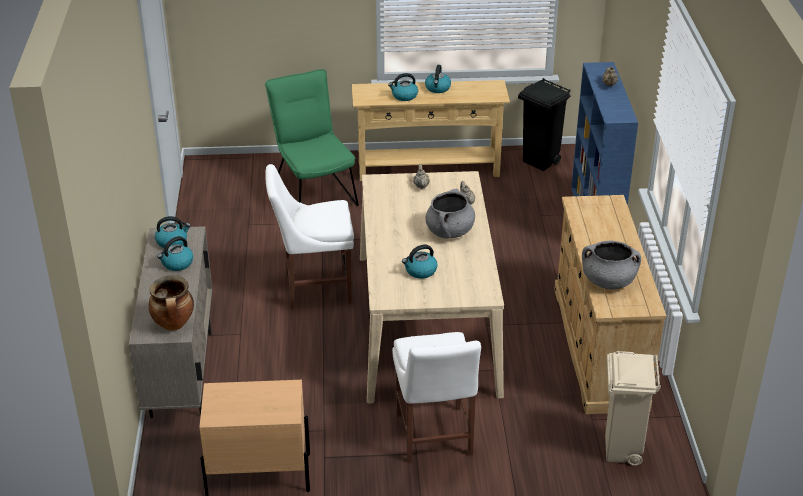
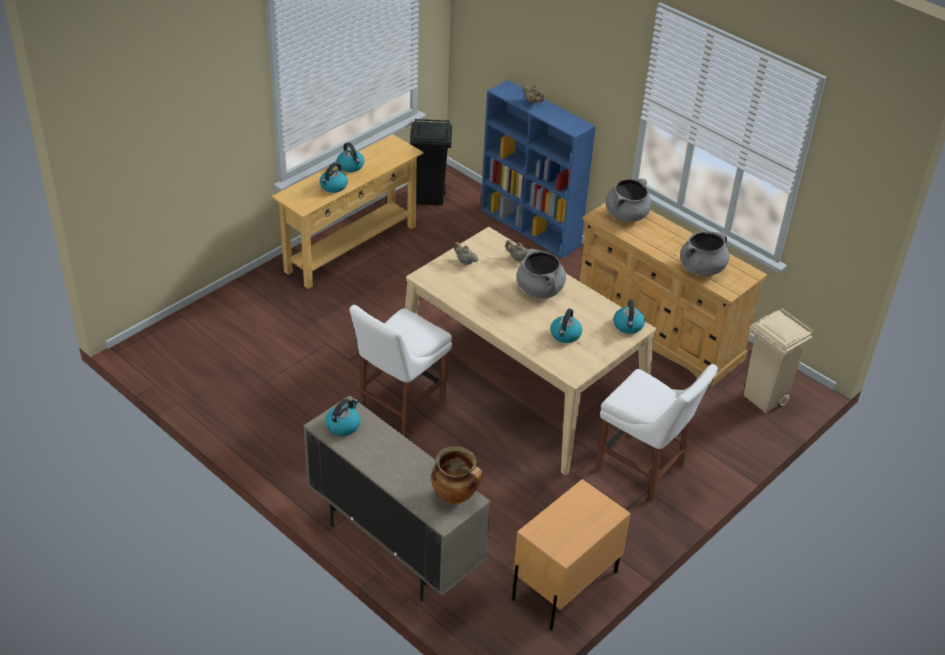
camera: 45 degrees left, 5 degrees up
(177, 263) = (377, 442): kettle -> kettle (628, 326)
(313, 192) = (282, 320): green chair -> none
(603, 212) = (626, 215): none -> grey cooking pot

